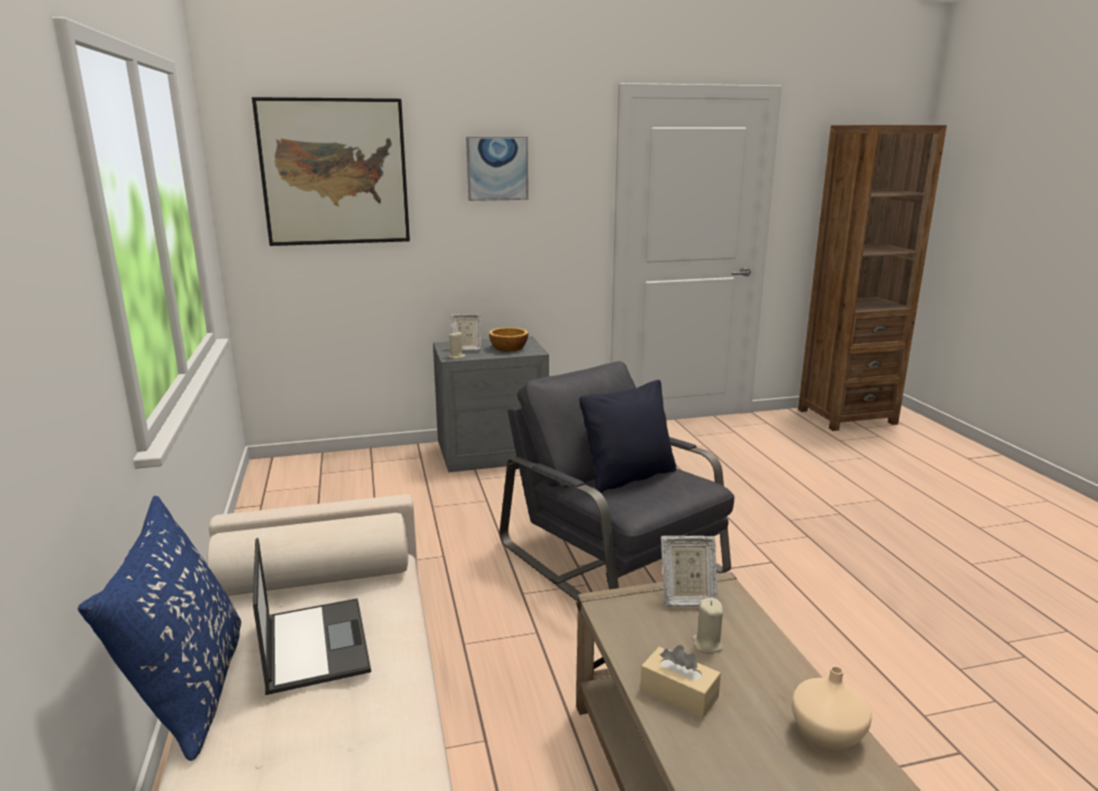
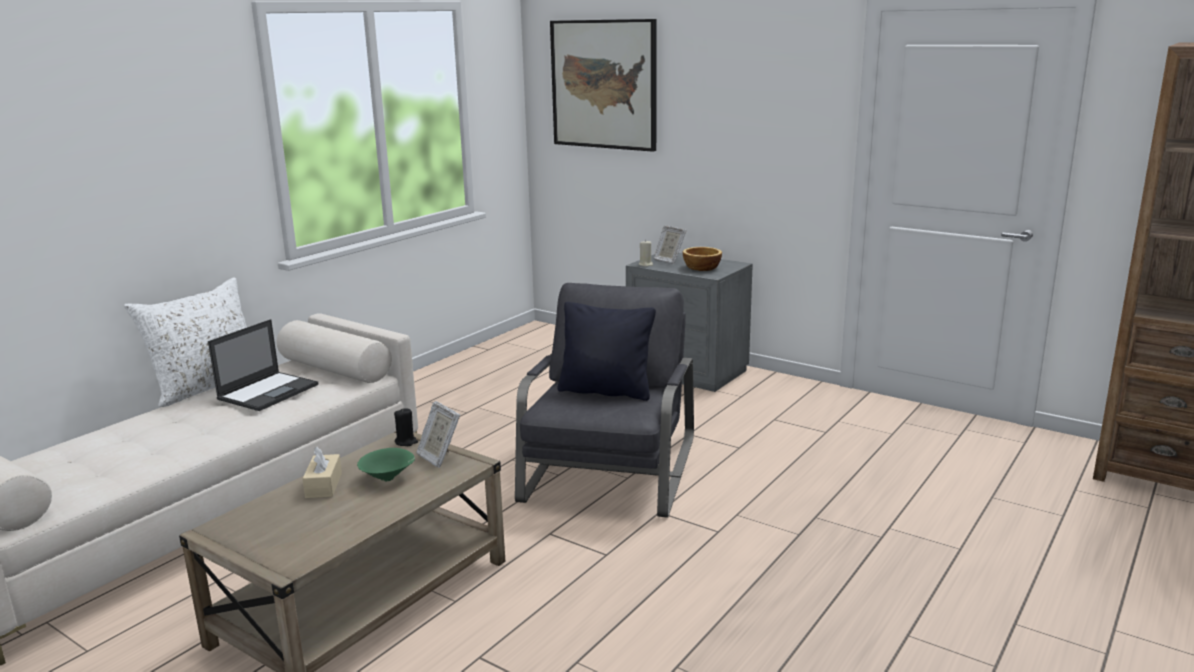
camera: 50 degrees right, 0 degrees up
(189, 689) = (208, 386): blue pillow -> white pillow
(497, 168) = (735, 86): picture -> none
(622, 603) = (406, 442): none -> black candle
(707, 644) = (389, 478): beige candle -> green bowl
(827, 735) = (327, 537): beige vase -> none

